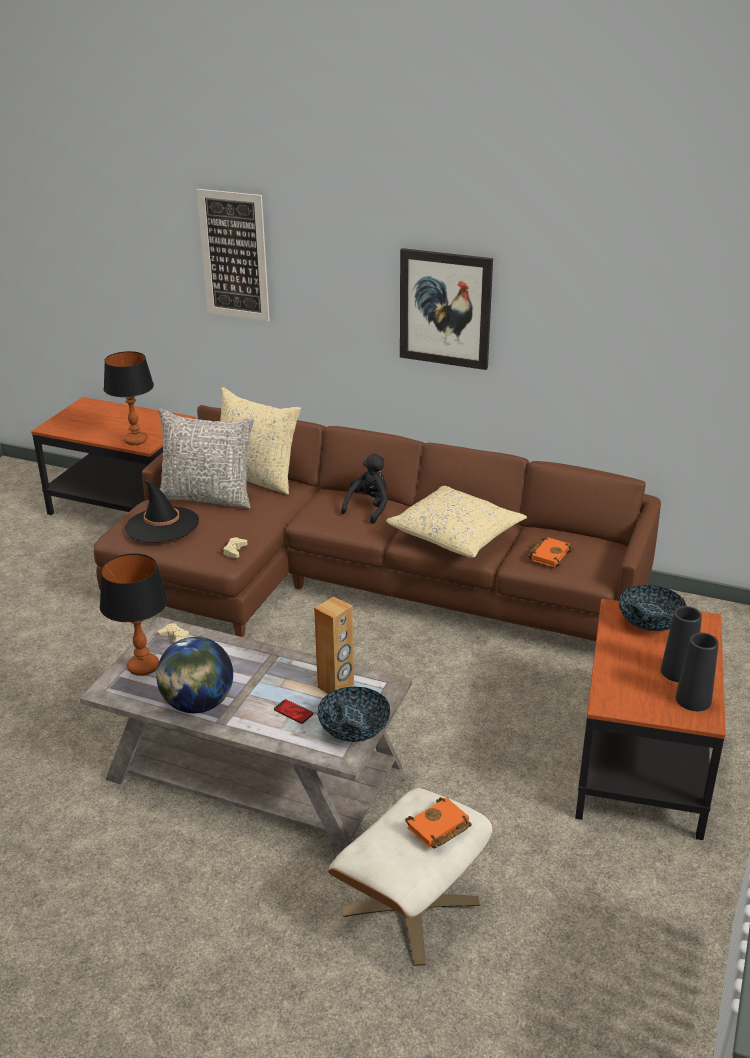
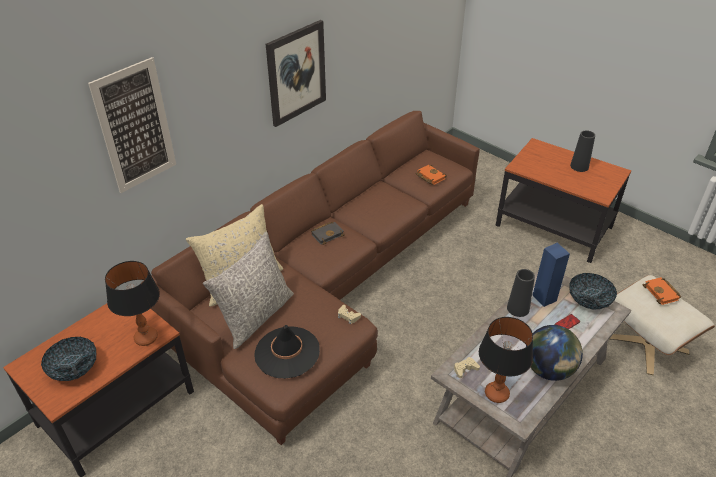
camera: 70 degrees left, 10 degrees up
(336, 686) = (544, 298): brown speaker -> blue speaker
(369, 508) = (327, 234): black plush toy -> black book
(456, 534) = (385, 205): beige pillow -> none
(649, 622) = (533, 160): bowl -> bowl (74, 368)
(693, 700) = (603, 170): black vase -> black vase (518, 308)

